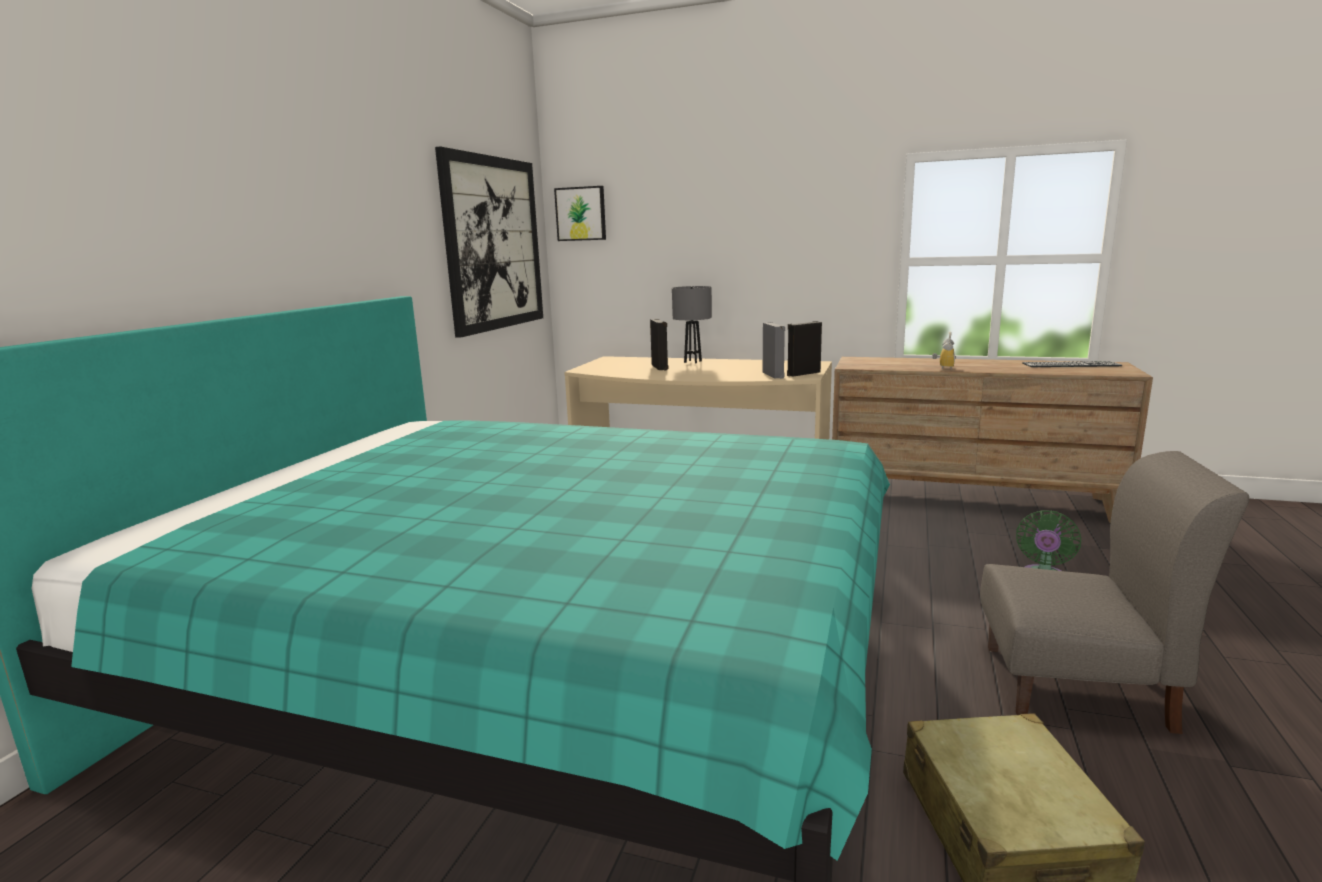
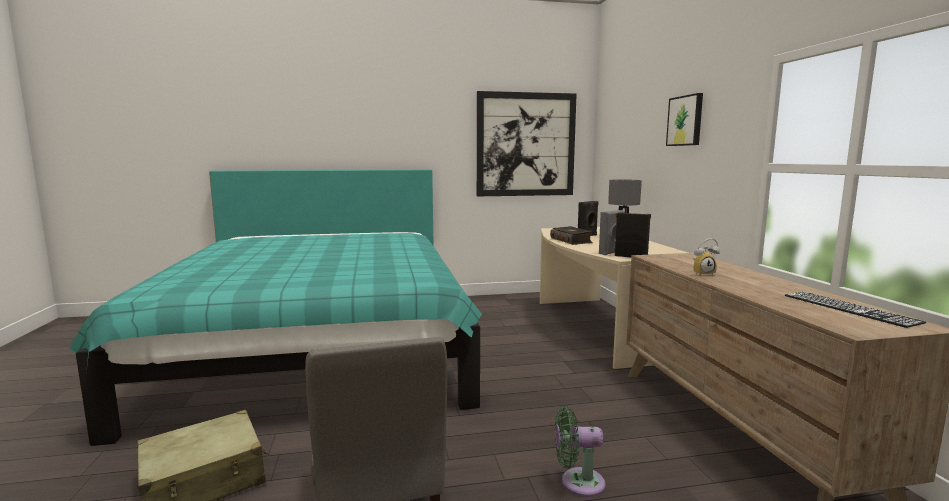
camera: 60 degrees right, 5 degrees down
(581, 214) = (605, 125): picture -> picture (685, 121)
(681, 375) = (571, 241): none -> book

